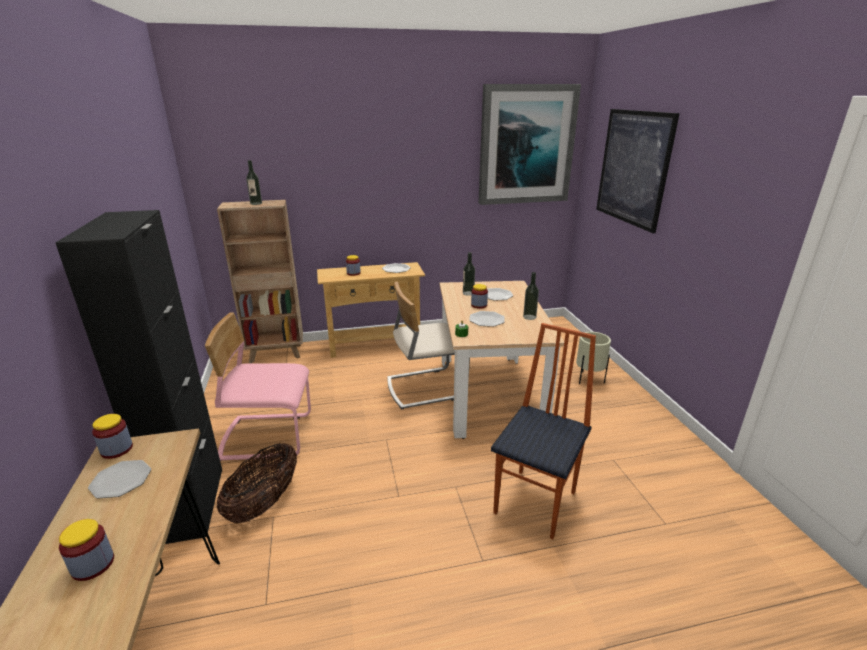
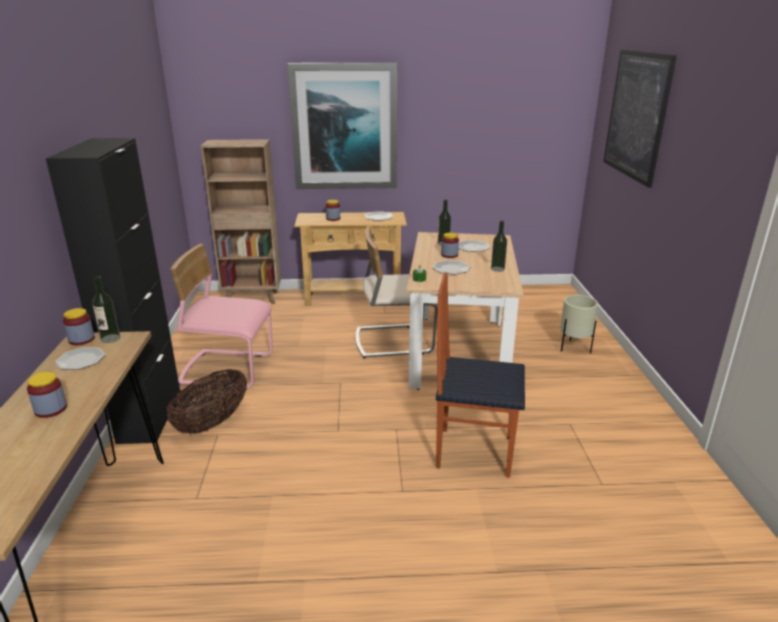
camera: 10 degrees right, 0 degrees up
(256, 203) = (239, 142): bottle -> bottle (110, 338)
(526, 145) = (529, 88): picture -> picture (344, 127)
(537, 502) = (473, 451): chair -> chair turned 120 degrees counterclockwise

